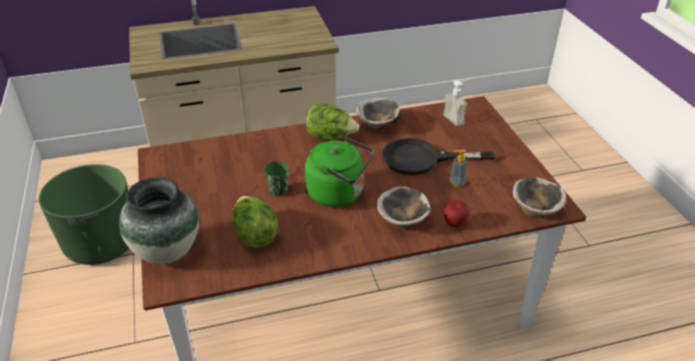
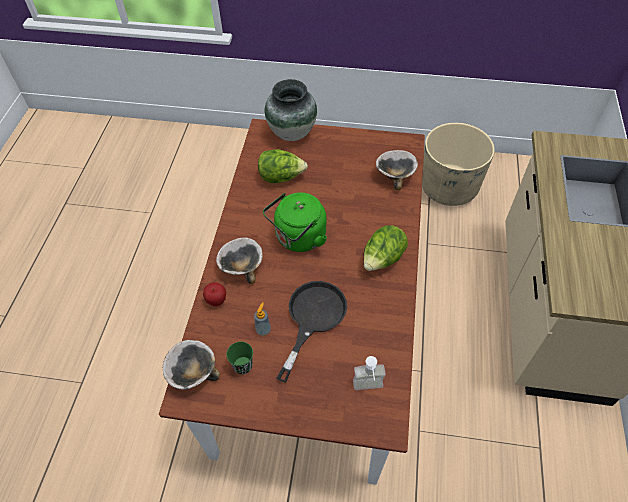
camera: 115 degrees right, 15 degrees up
(101, 243) = (448, 187): green planter -> beige planter
(278, 190) = (324, 202): green cup -> green cup (243, 366)
(378, 125) = (387, 306): bowl -> bowl (395, 176)

